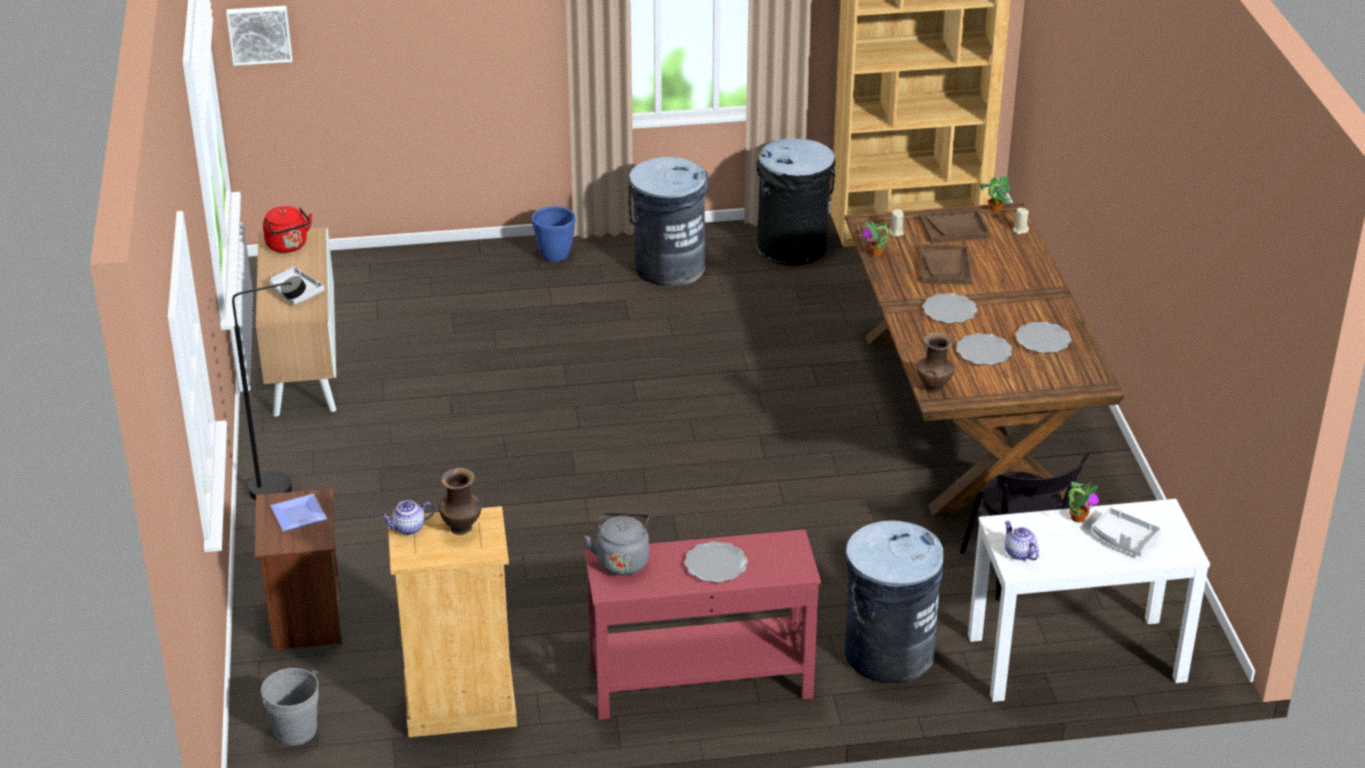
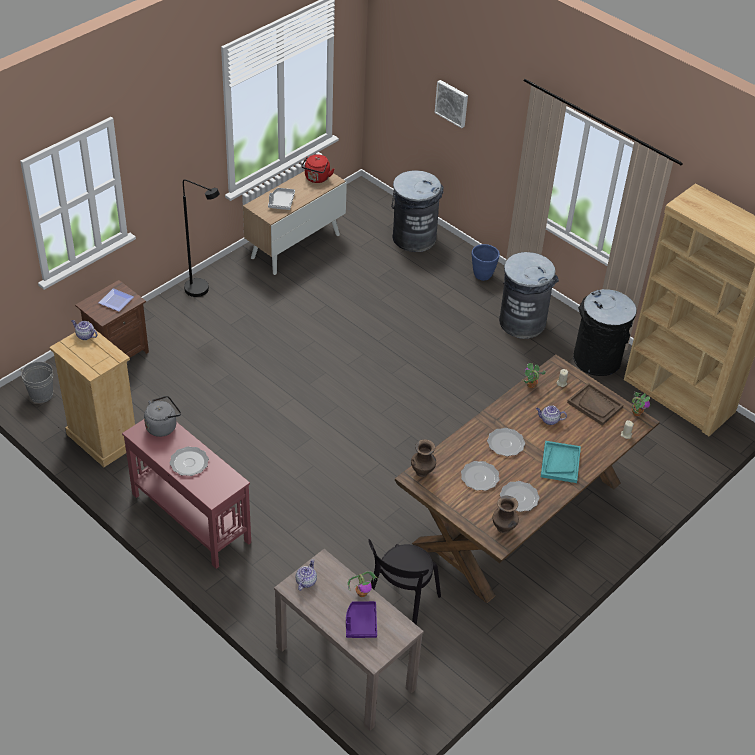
camera: 50 degrees right, 10 degrees up
(259, 34) = (385, 59): picture -> picture (452, 103)
(462, 528) = (100, 353): brown vase -> brown vase (504, 528)
(887, 653) = (278, 582): grey trash can -> grey trash can (414, 237)
(945, 267) = (549, 420): brown tray -> teapot
(1017, 290) = (560, 463): none -> turquoise tray
(1075, 658) = (344, 667): white console table -> brown console table
(1124, 539) = (360, 623): grey tray -> purple tray

